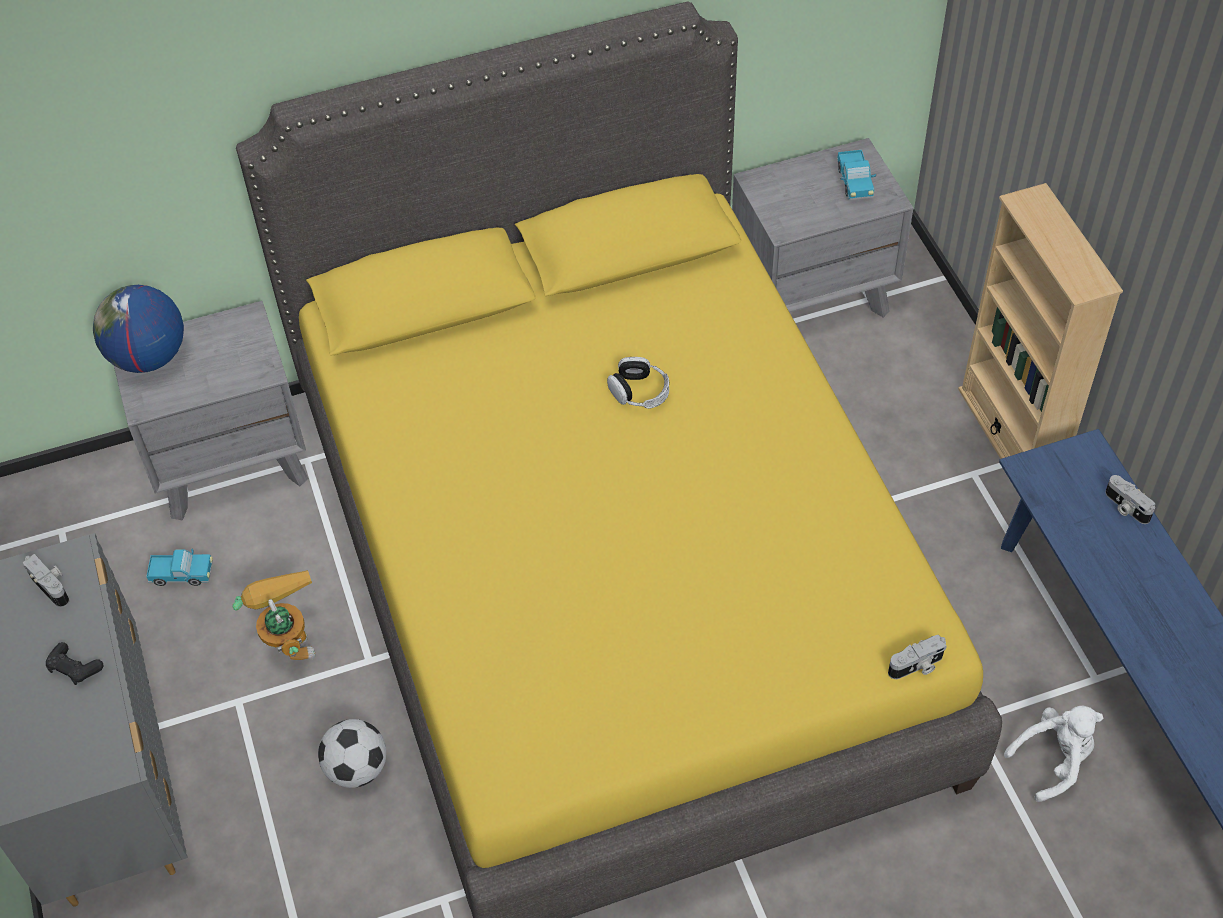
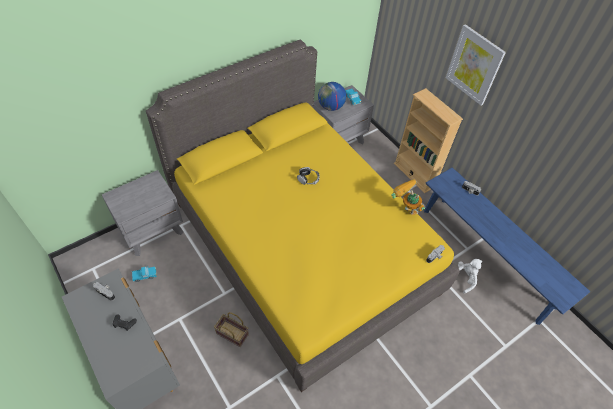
camera: 20 degrees left, 0 degrees up
(148, 357) = (119, 197): globe -> globe (330, 107)
(287, 641) = (192, 292): toy robot -> toy robot (404, 209)
(357, 768) = (231, 334): football -> basket
(1150, 142) = (474, 65): none -> picture

